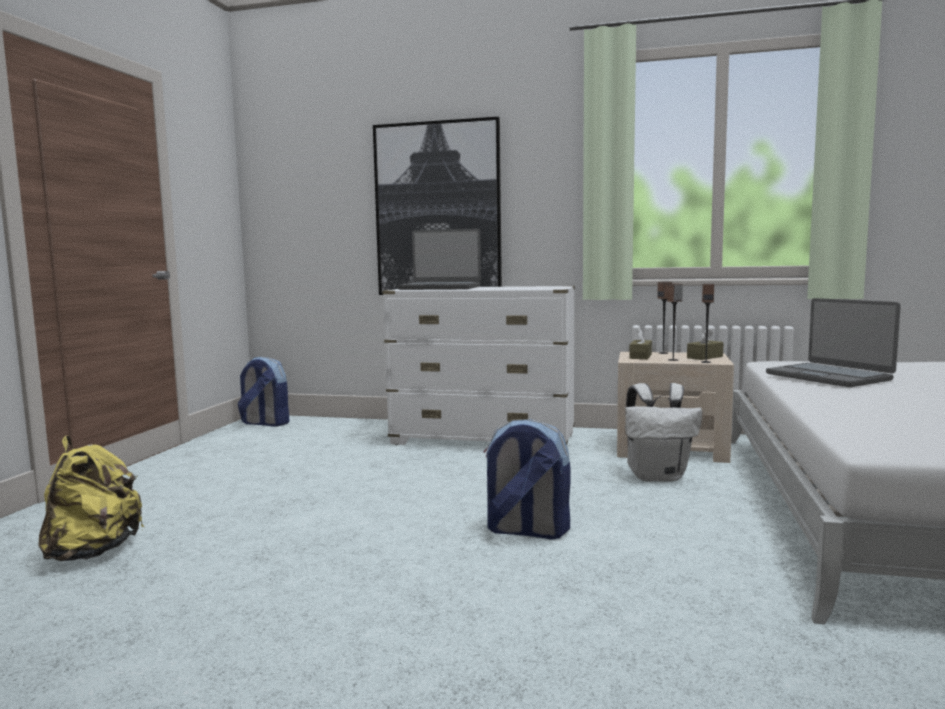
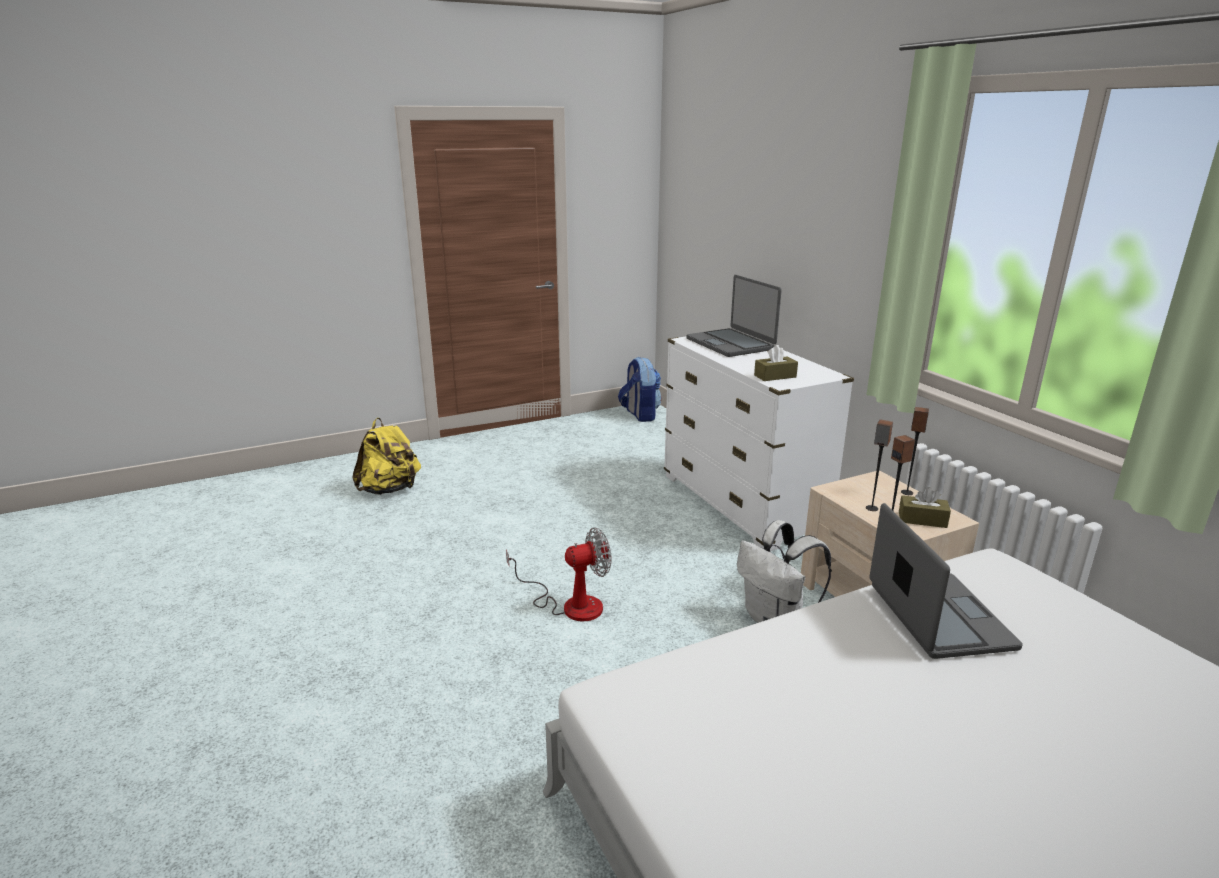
camera: 50 degrees right, 15 degrees up
(438, 209) = (778, 250): picture -> none
(526, 531) = (570, 604): backpack -> fan
(640, 356) = (862, 488): brown tissue box -> brown tissue box (775, 376)
(829, 377) = (937, 616): laptop -> laptop turned 150 degrees clockwise

